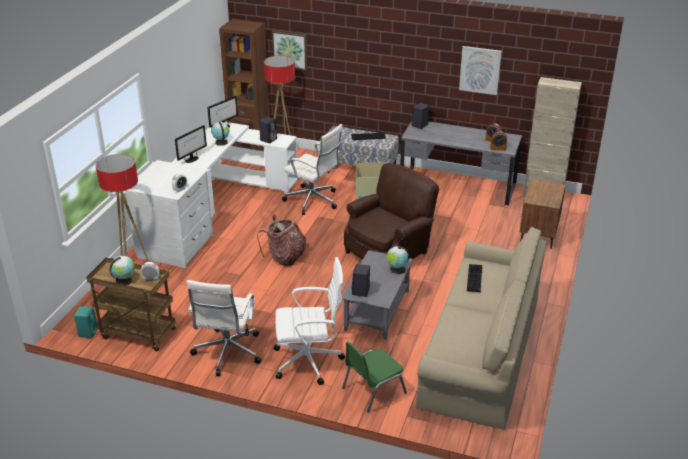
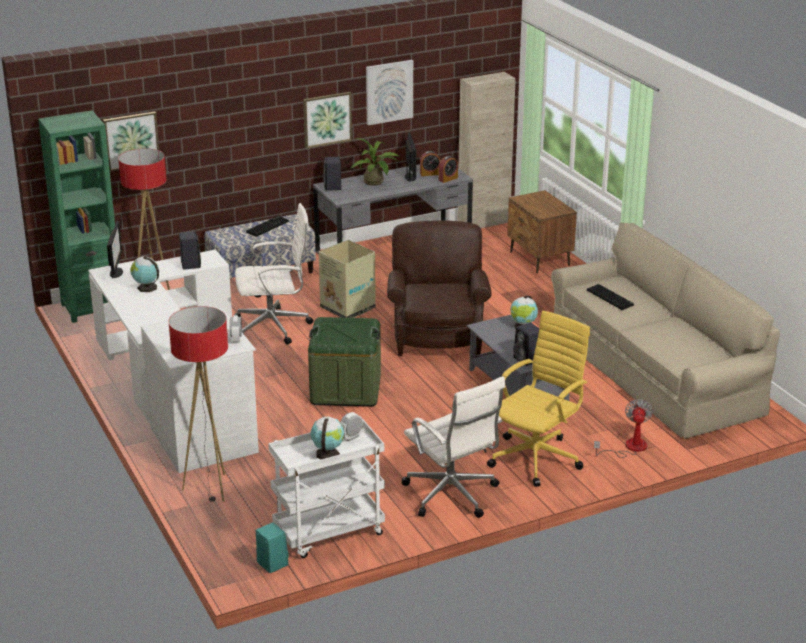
camera: 45 degrees left, 5 degrees down
(137, 334) = (328, 534): brown cart -> white cart
(192, 159) = (150, 318): monitor -> monitor (410, 177)
(250, 148) = (92, 308): brown bookcase -> green bookcase
(285, 257) = (345, 389): backpack -> green storage box
(309, 361) = (537, 458): white office chair -> yellow office chair
(372, 390) = (629, 448): green chair -> fan
(428, 76) = (327, 119): none -> picture
(449, 133) = (375, 182): none -> potted plant

